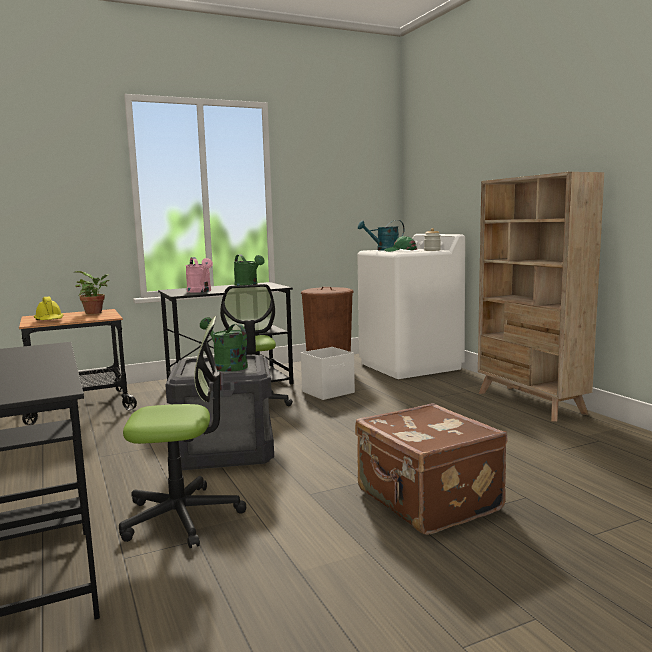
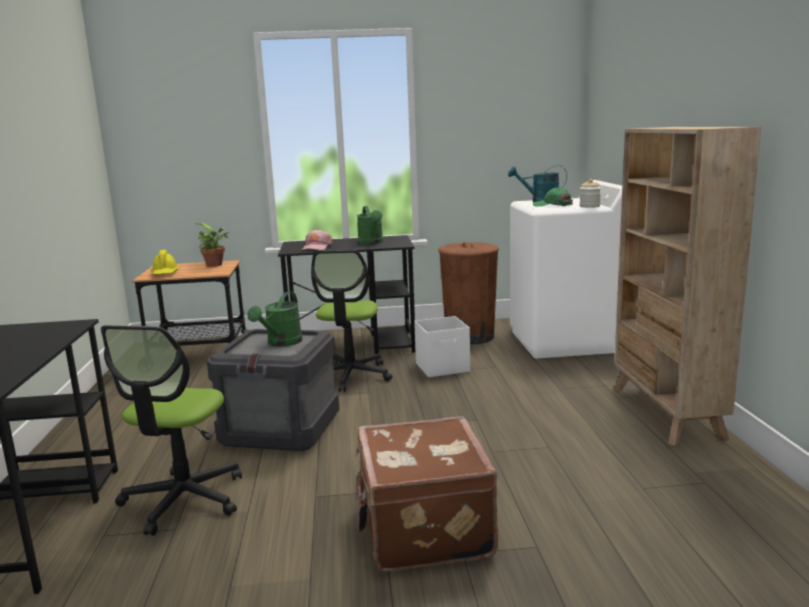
camera: 20 degrees right, 5 degrees up
(182, 516) = (183, 500): office chair -> office chair turned 90 degrees clockwise
(200, 291) = (316, 247): pink watering can -> pink cap
(226, 366) = (281, 343): green watering can -> green watering can turned 135 degrees counterclockwise

